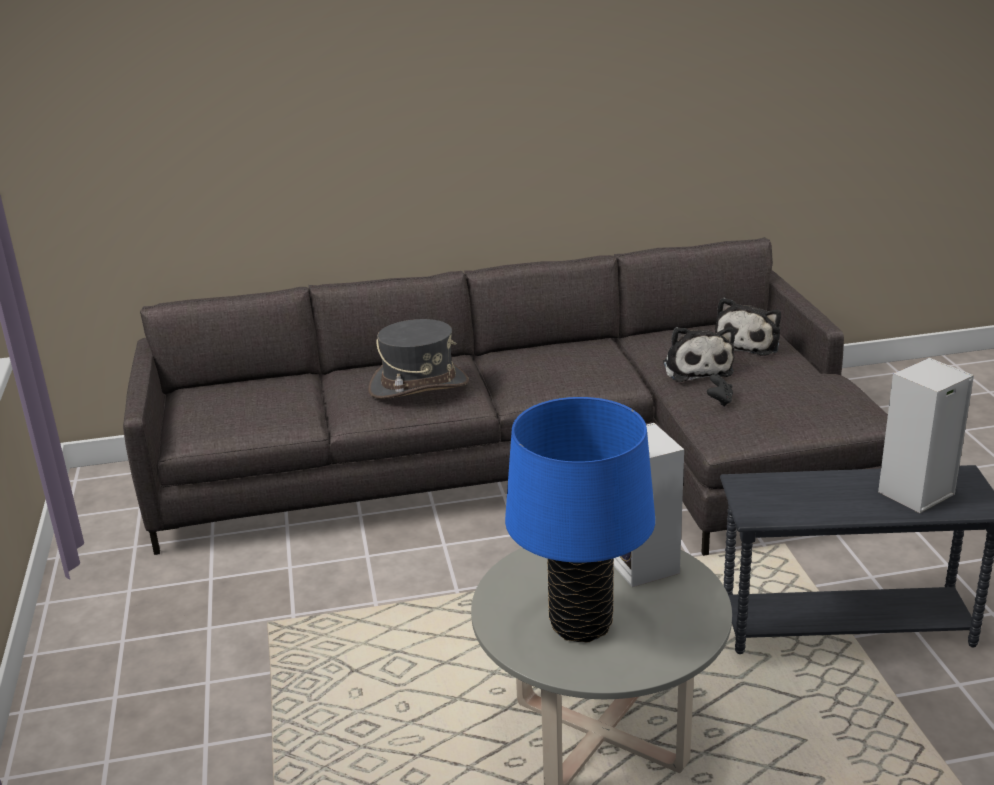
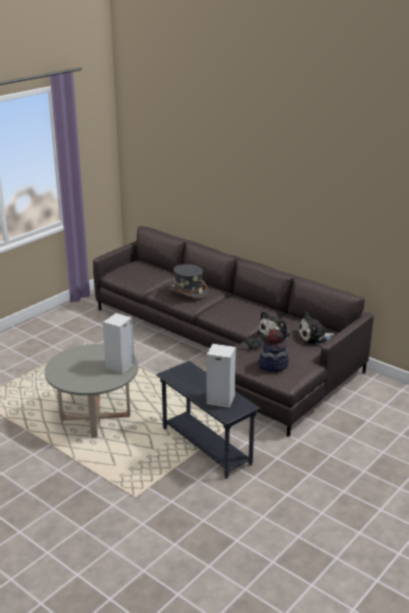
camera: 50 degrees right, 0 degrees up
(581, 624) = (77, 367): blue table lamp -> none
(807, 406) = (273, 365): none -> hat

